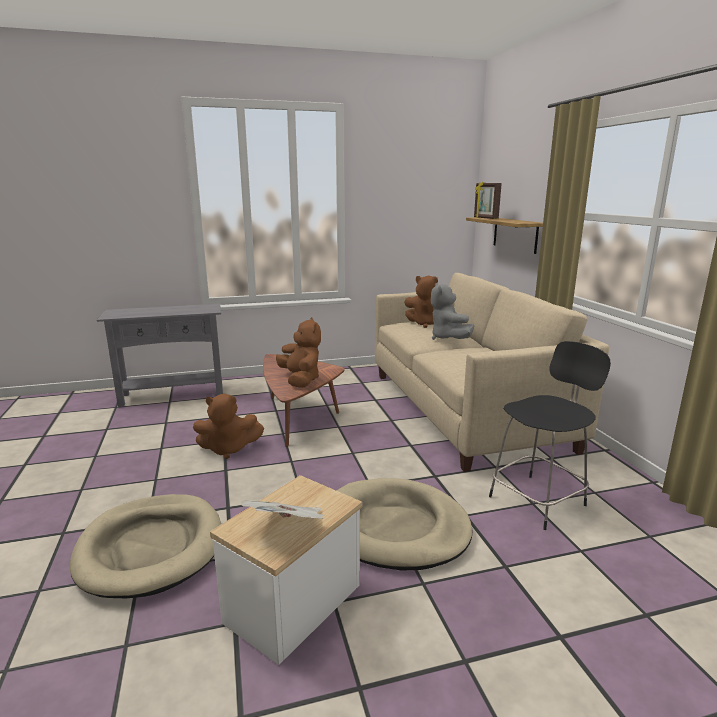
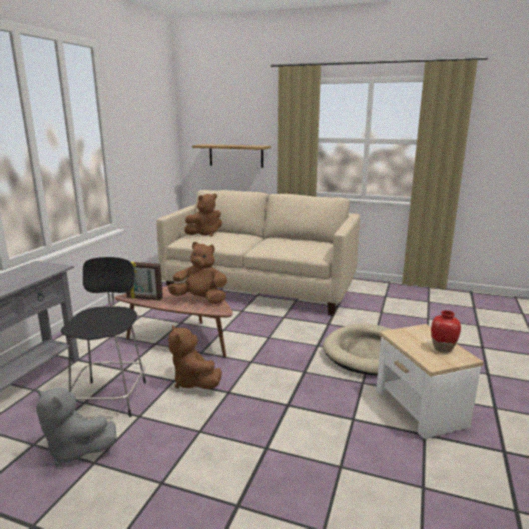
camera: 55 degrees left, 0 degrees up
(151, 548) = (311, 454): beige dog bed -> none
(228, 449) = (194, 382): brown plush toy -> brown plush toy turned 120 degrees clockwise
(288, 528) = (442, 348): newspaper -> red vase
(448, 338) = (244, 238): grey plush toy -> grey plush toy (75, 450)
(485, 218) = (213, 145): picture frame -> picture frame (144, 298)
(539, 500) = (380, 309): black stool -> black stool (111, 396)

